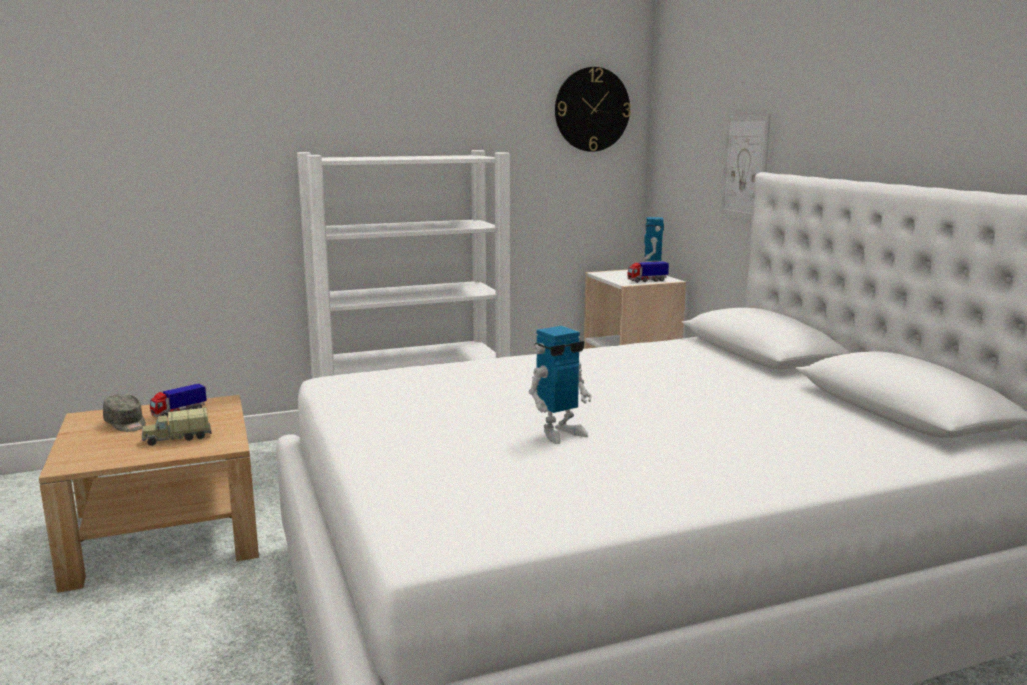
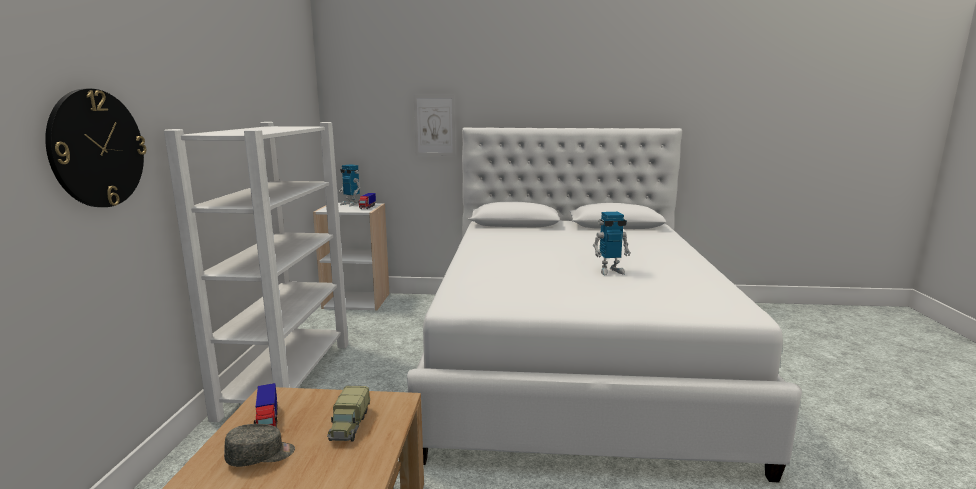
camera: 65 degrees left, 0 degrees up
(559, 433) = (610, 271): toy robot -> toy robot turned 90 degrees clockwise
(592, 109) = (299, 89): wall clock -> wall clock (97, 149)

